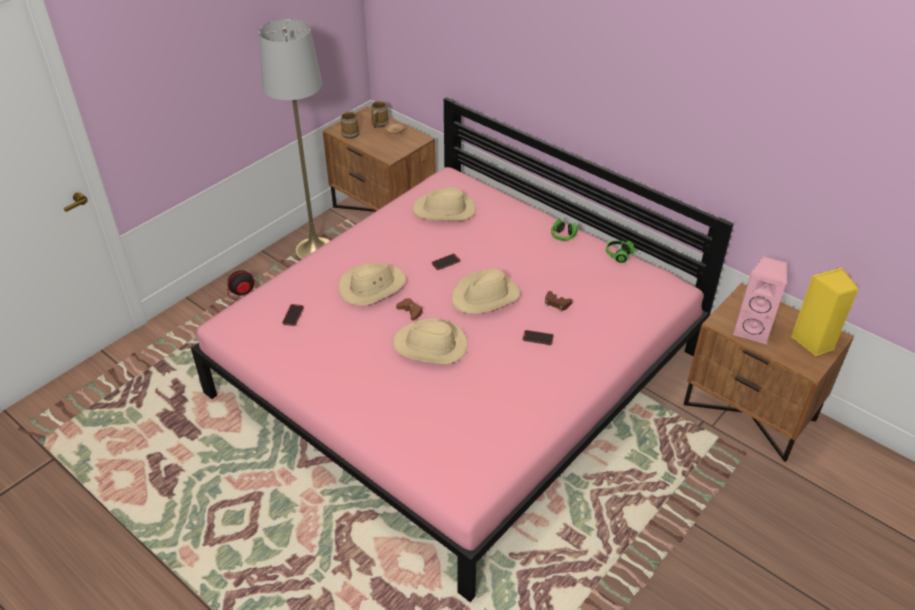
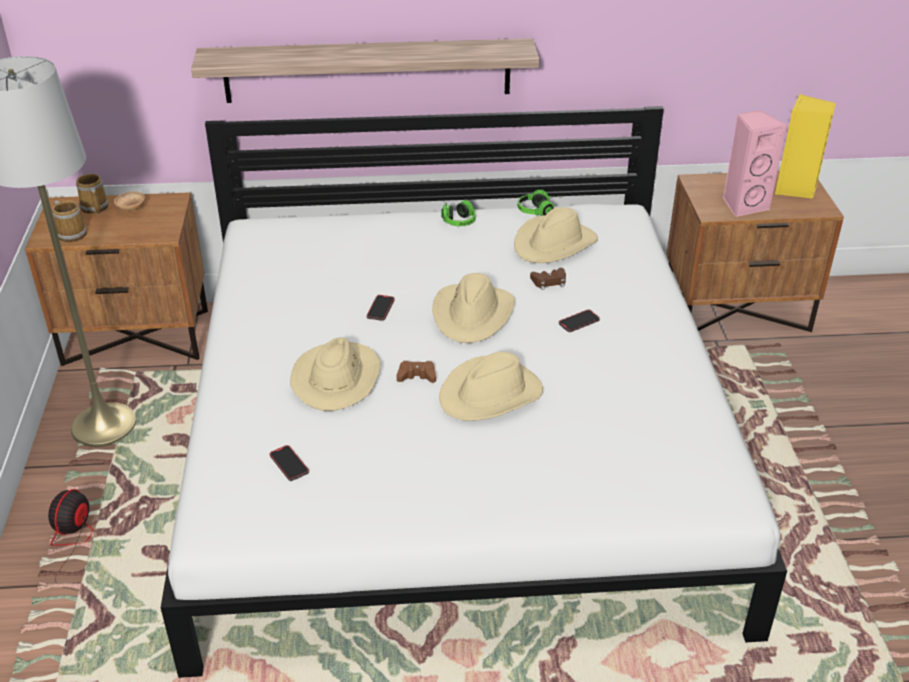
camera: 45 degrees left, 5 degrees down
(444, 210) = (300, 261): beige hat -> beige hat (554, 244)
(458, 373) = (455, 444): pink bed -> white bed
(543, 105) = (367, 70): none -> shelf

